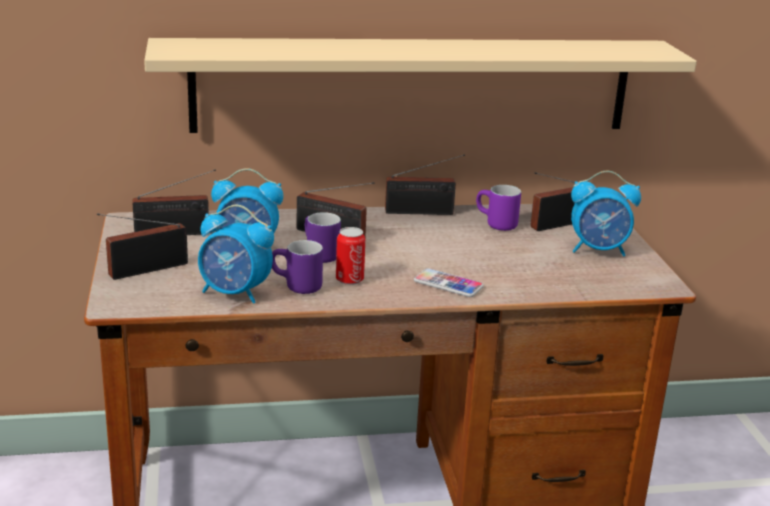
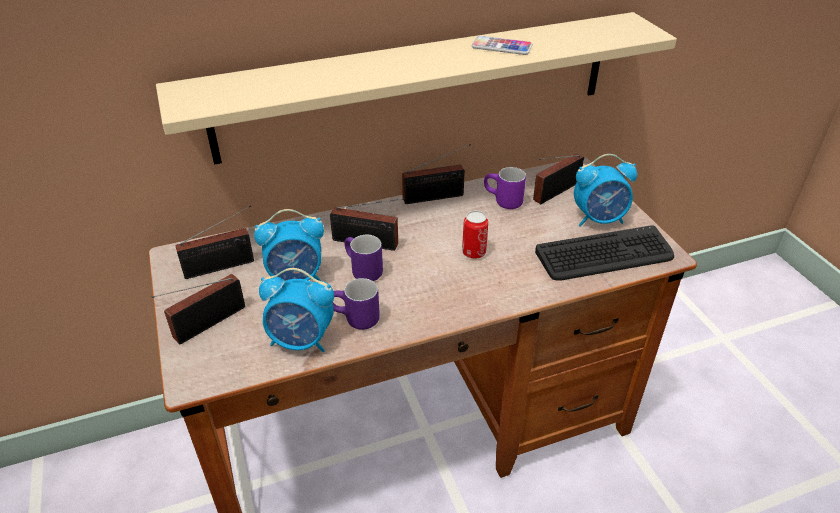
camera: 10 degrees left, 15 degrees up
(349, 279) = (400, 300): can -> can (474, 252)
(448, 284) = (489, 289): phone -> phone (502, 47)
(591, 276) = (604, 255): none -> keyboard

